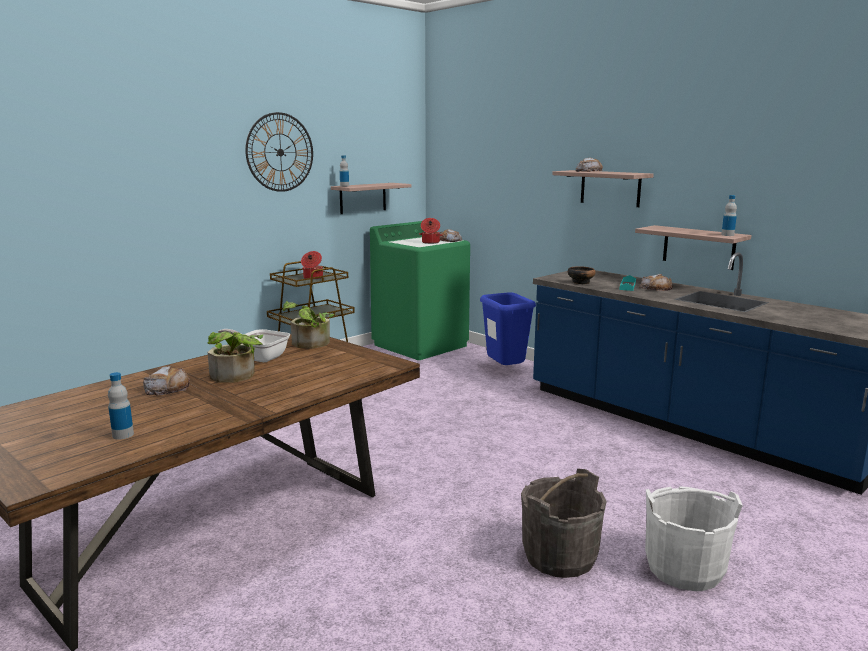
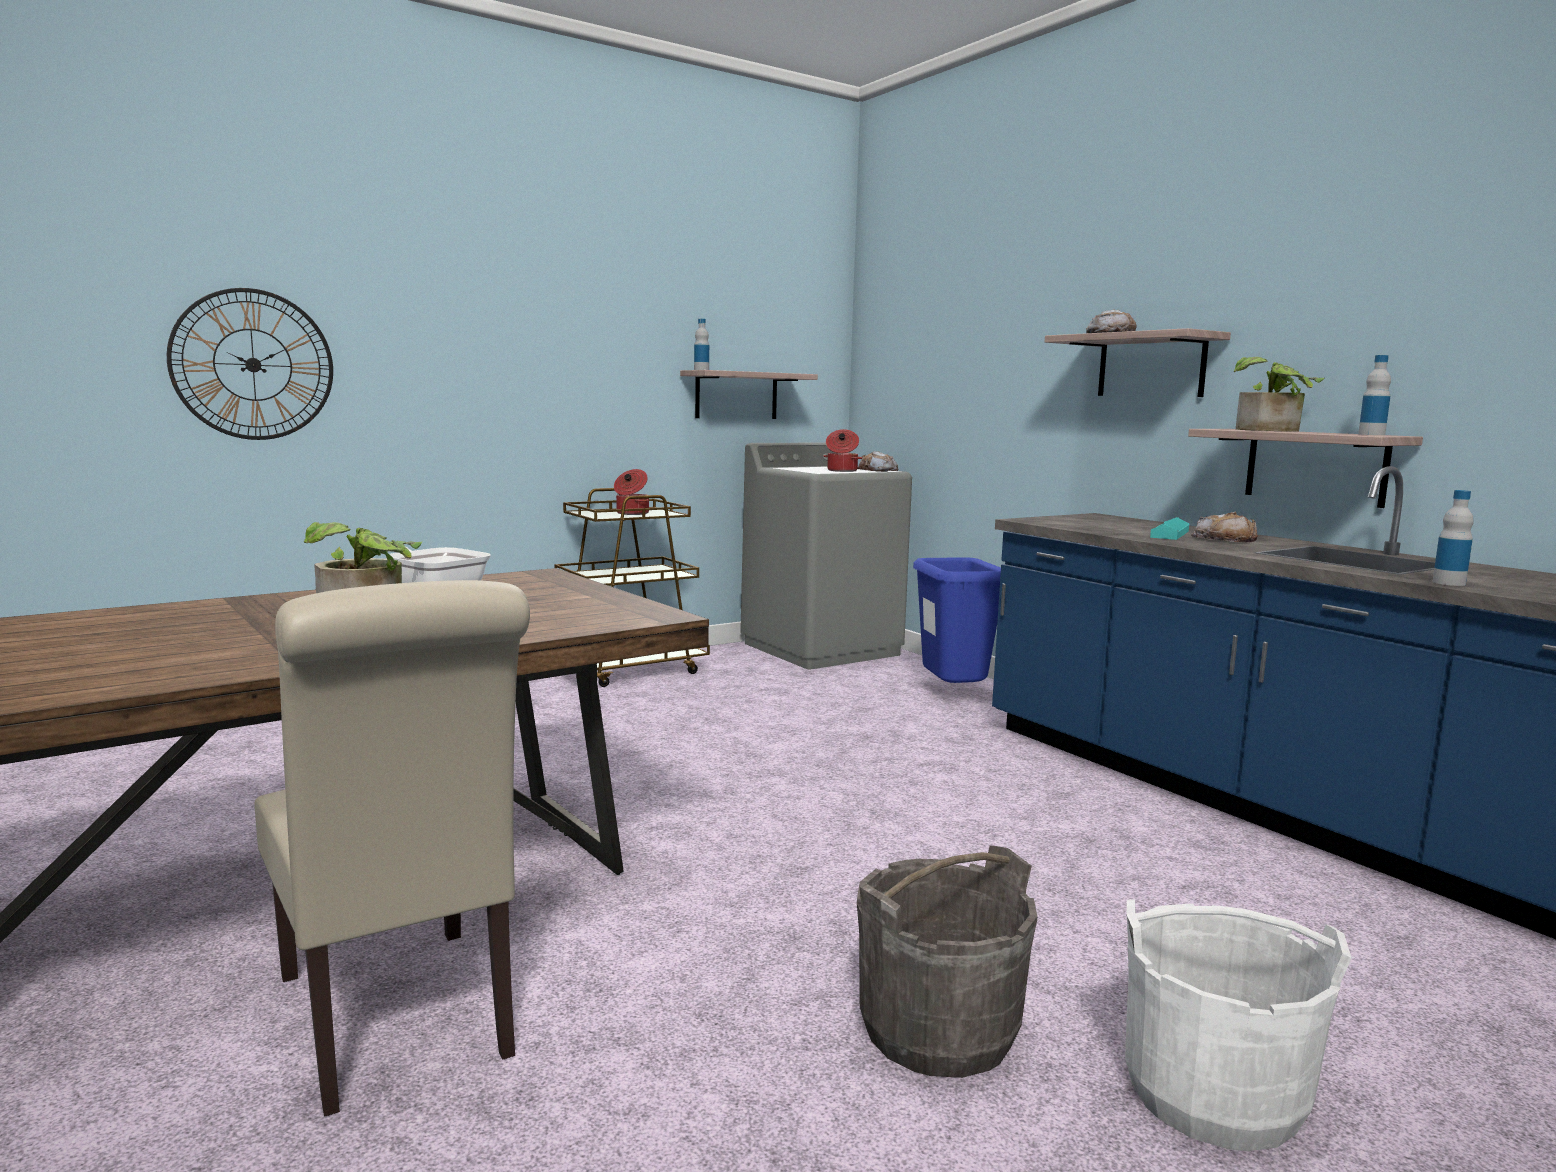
camera: 10 degrees right, 5 degrees down
(123, 435) = (62, 673): bottle -> bottle (1449, 583)
(167, 388) = (230, 620): bread -> none
(280, 152) = (594, 307): wall clock -> wall clock (253, 365)
(304, 587) = (399, 1023): none -> beige chair
(309, 344) = (539, 584): potted plant -> potted plant (1269, 430)
(421, 345) = (822, 649): green washing machine -> grey washing machine
(580, 282) = (1081, 526): bowl -> none

